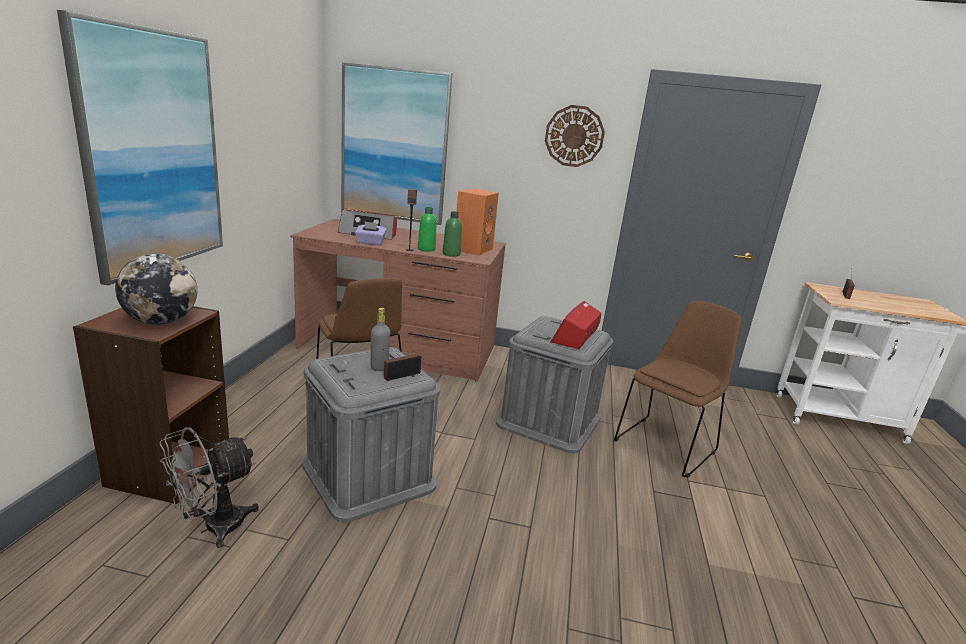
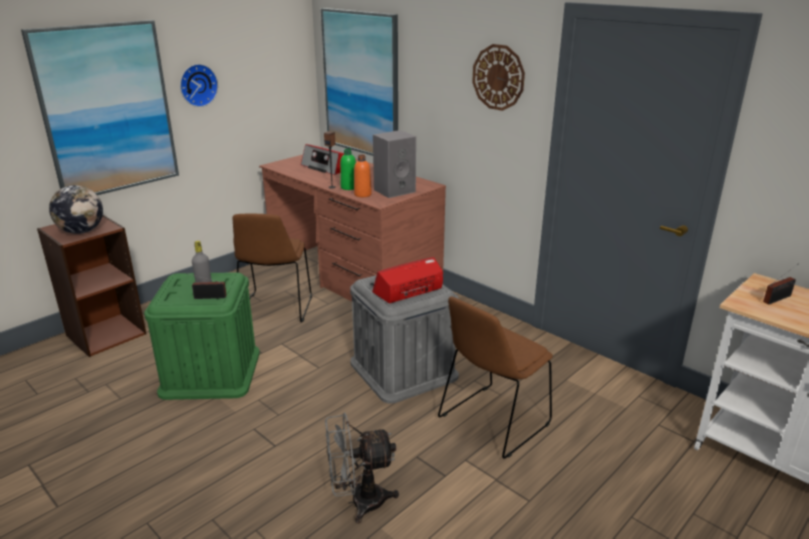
camera: 35 degrees right, 5 degrees up
(213, 528) = (91, 377): grey fan -> grey fan (358, 502)
(238, 132) = (197, 85): none -> wall clock
(368, 475) = (211, 372): grey storage box -> green storage box
(370, 243) = (310, 177): purple tissue box -> none
(451, 254) = (362, 194): green bottle -> orange bottle
(473, 249) = (395, 190): orange speaker -> grey speaker
(666, 444) = (492, 422): brown chair -> brown chair turned 150 degrees clockwise

